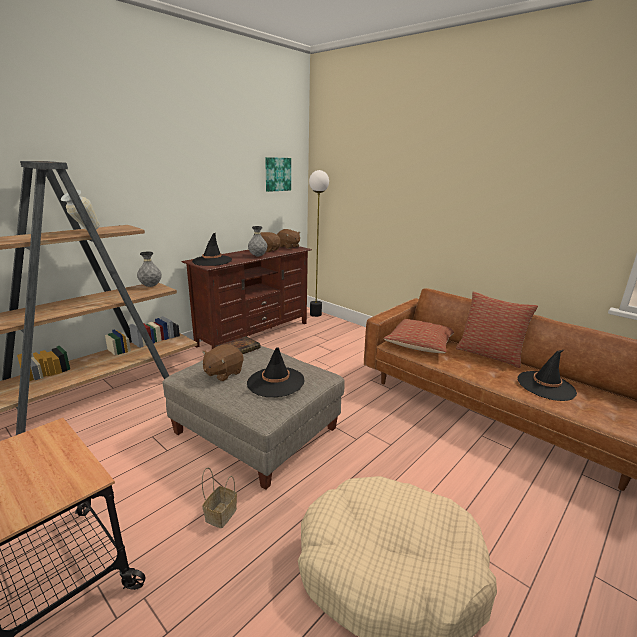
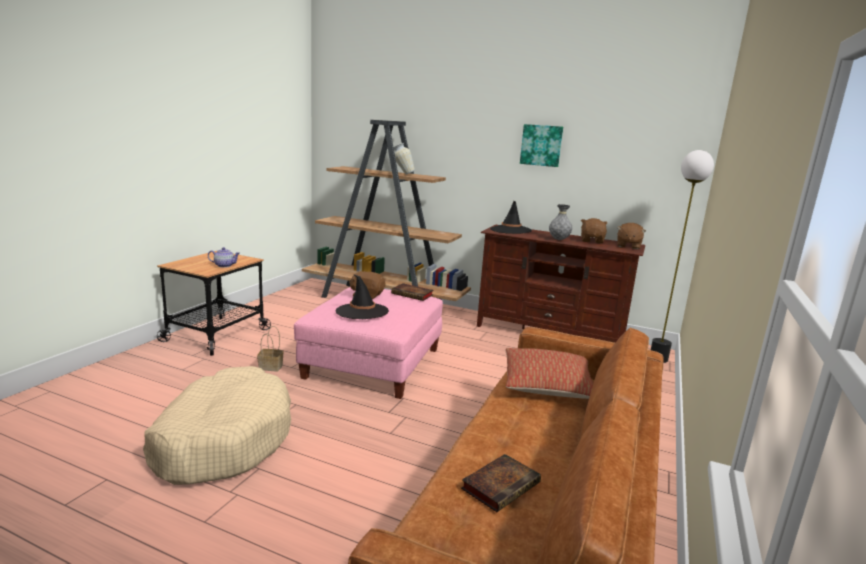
camera: 70 degrees right, 5 degrees down
(63, 459) = (224, 265): none -> teapot
(151, 286) = (446, 234): grey vase -> none
(257, 431) = (373, 363): grey ottoman -> pink ottoman
(277, 174) = (649, 152): picture -> picture (541, 145)
(489, 354) = (575, 442): pillow -> none
(546, 386) = (501, 485): black hat -> book

